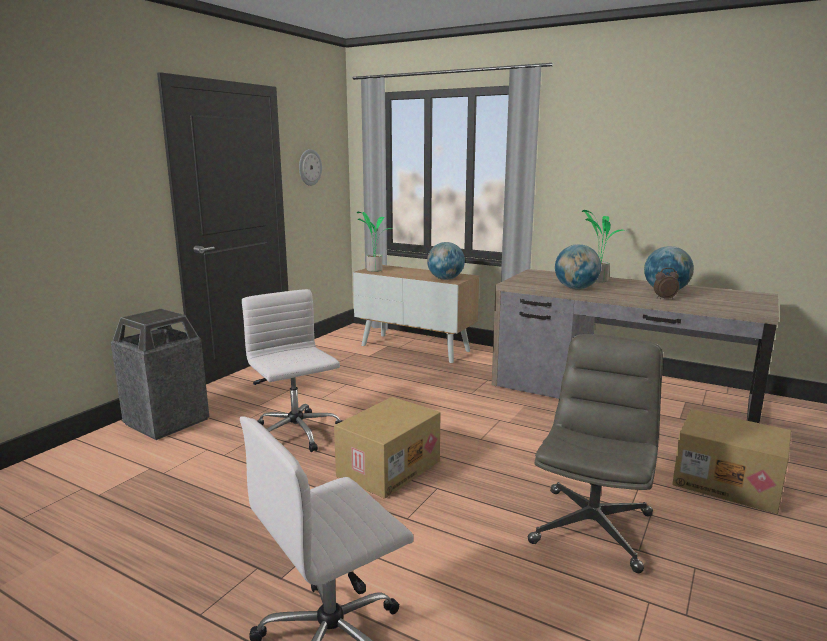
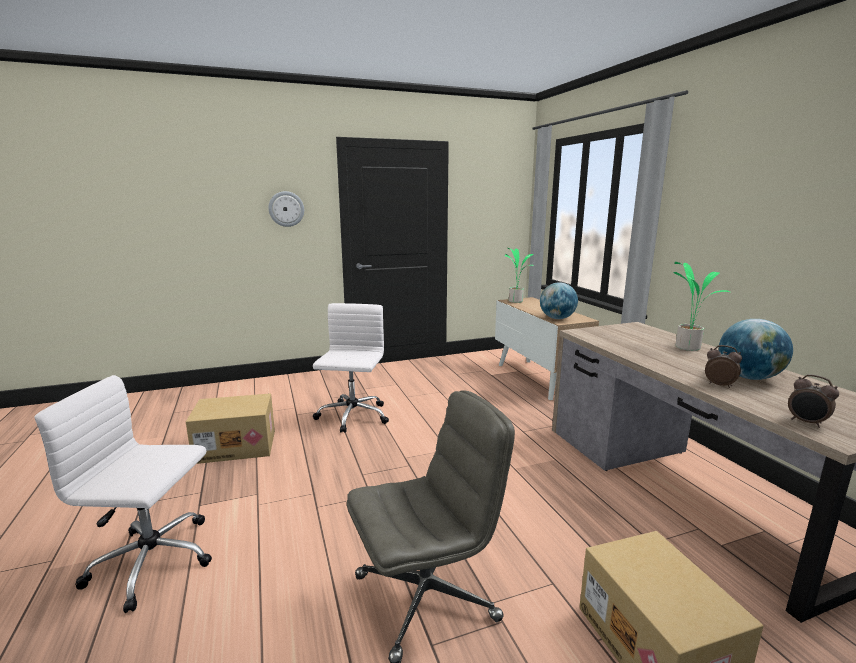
camera: 40 degrees right, 0 degrees up
(166, 422) = (303, 383): trash can -> none
(309, 167) = (480, 208): wall clock -> wall clock (286, 209)
(388, 468) = (365, 464): cardboard box -> cardboard box (237, 446)
(575, 288) = (634, 350): globe -> none
(737, 308) = (806, 422): none -> alarm clock

